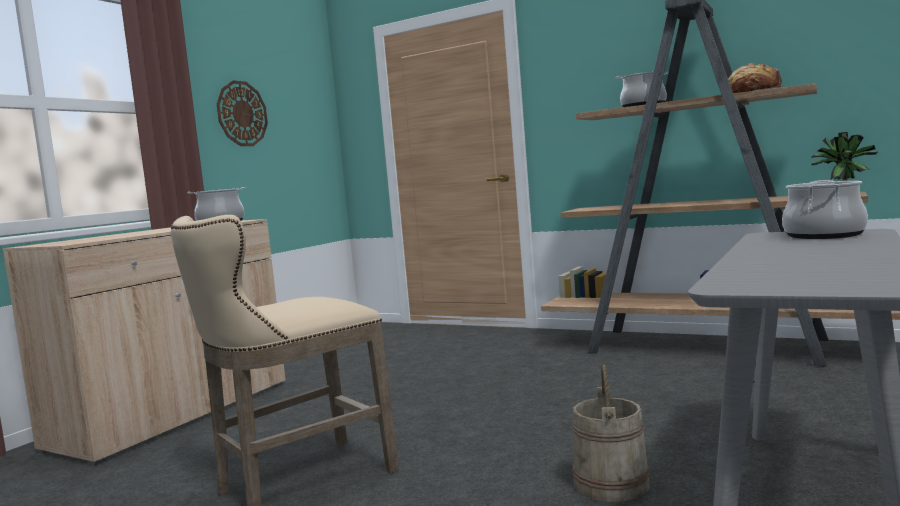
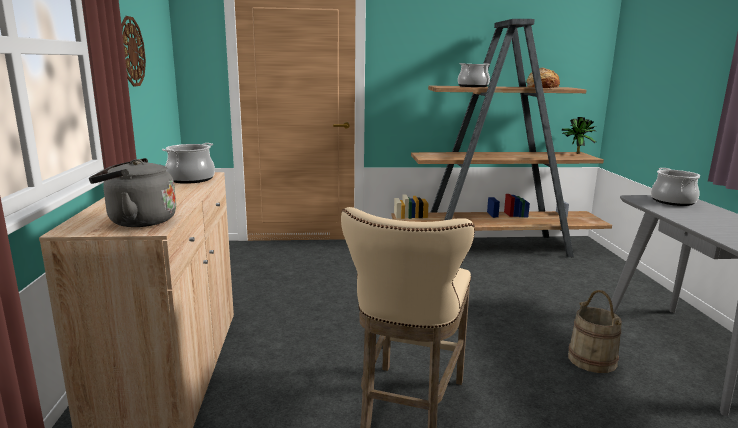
camera: 35 degrees left, 10 degrees up
(80, 241) = (138, 221): none -> grey kettle

